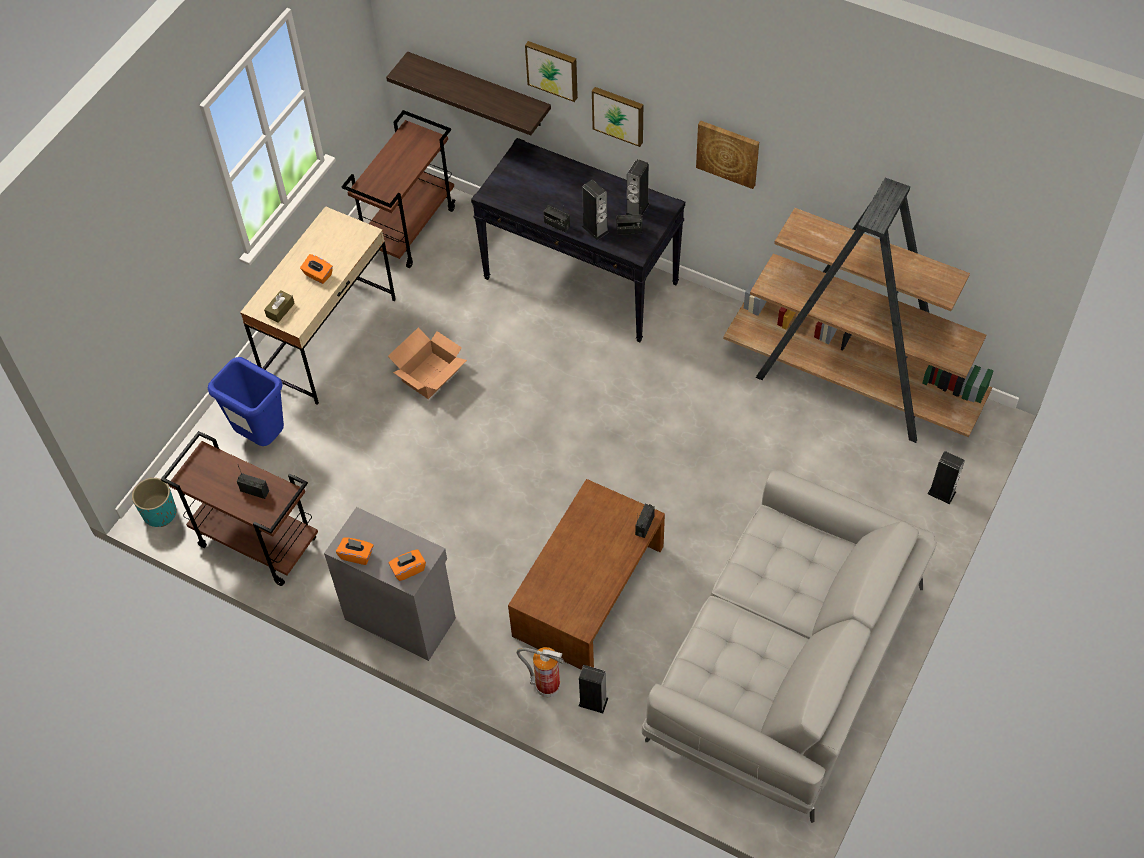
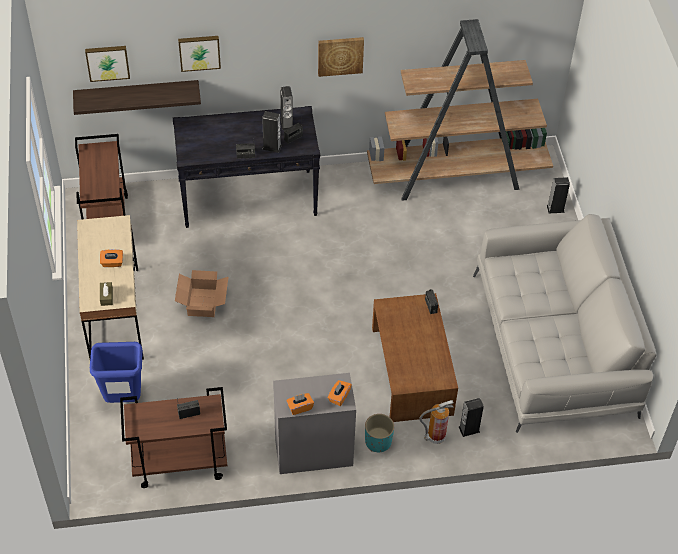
camera: 40 degrees left, 5 degrees down
(159, 513) = (95, 485): turquoise planter -> turquoise planter (378, 442)
(619, 114) = (254, 64): picture -> picture (107, 62)

